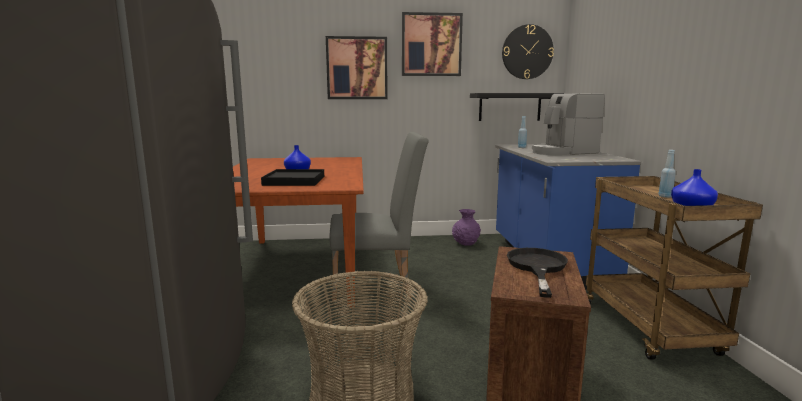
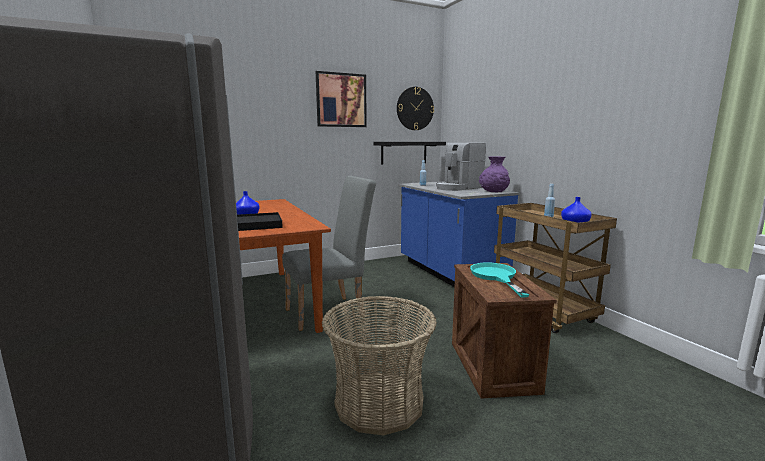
camera: 20 degrees left, 0 degrees up
(357, 68) = (277, 119): picture -> none
(465, 243) = (378, 266): purple vase -> purple vase (493, 191)
(537, 267) = (496, 277): black frying pan -> turquoise frying pan

